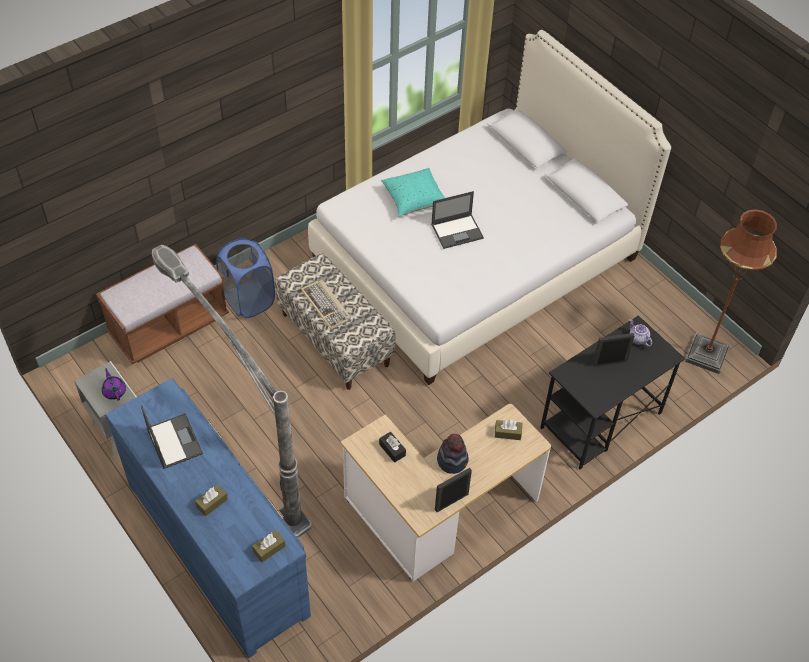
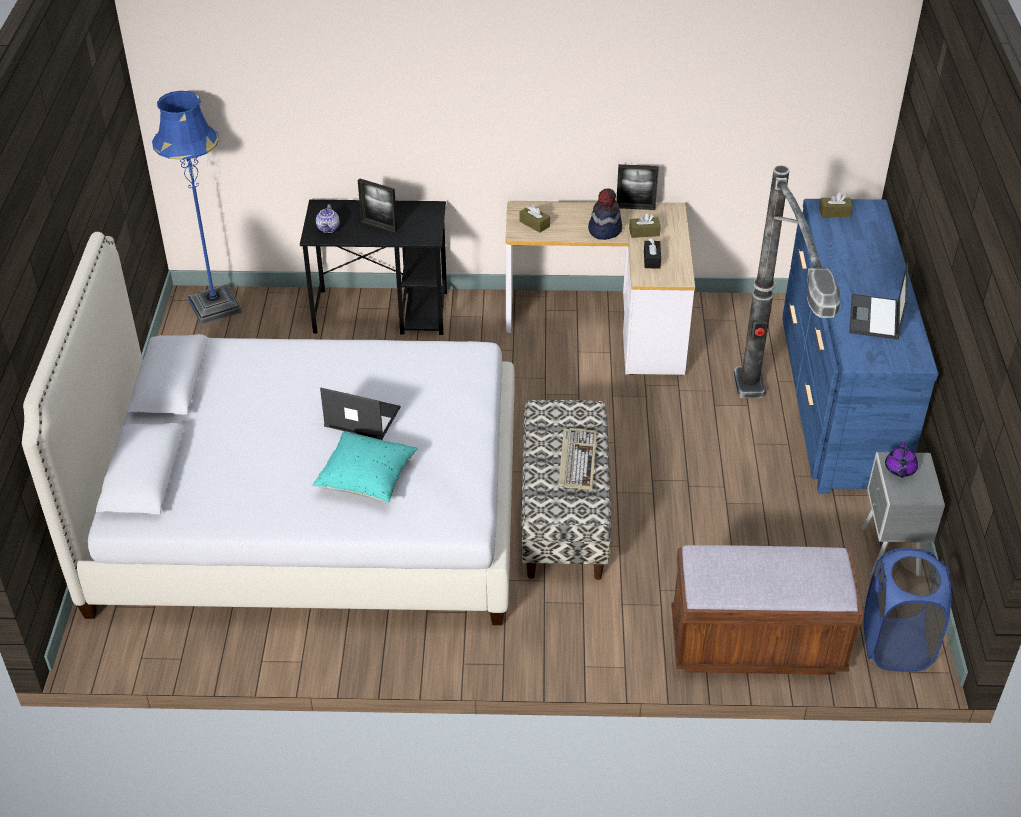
camera: 140 degrees left, 10 degrees down
(212, 503) = (866, 260): brown tissue box -> brown tissue box (644, 232)
(248, 300) = (629, 621): blue laundry basket -> blue laundry basket (896, 645)
(706, 355) = (215, 306): brown floor lamp -> blue floor lamp

